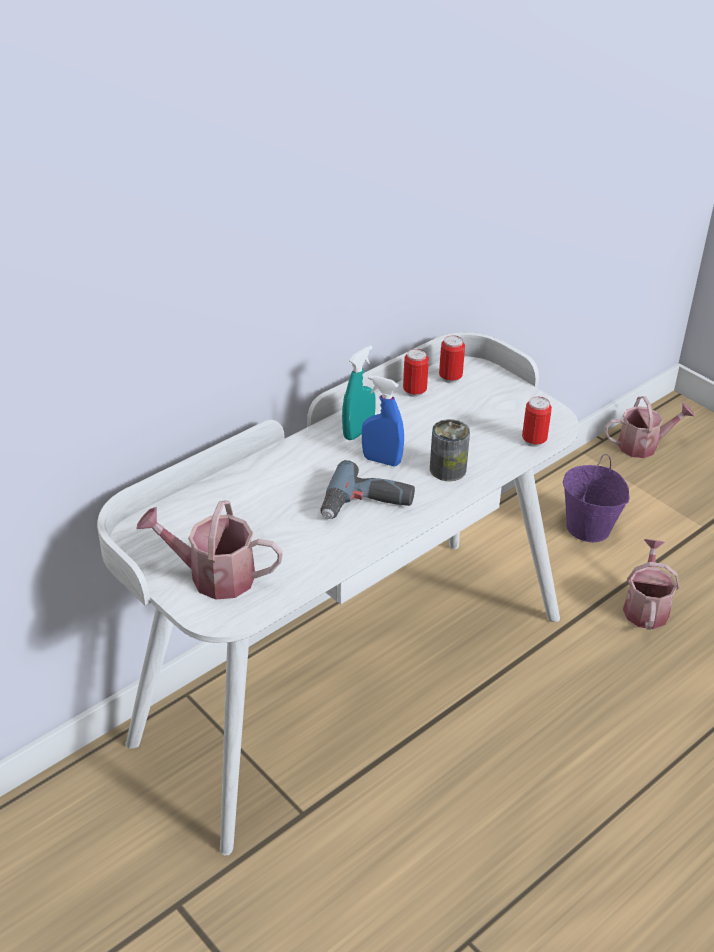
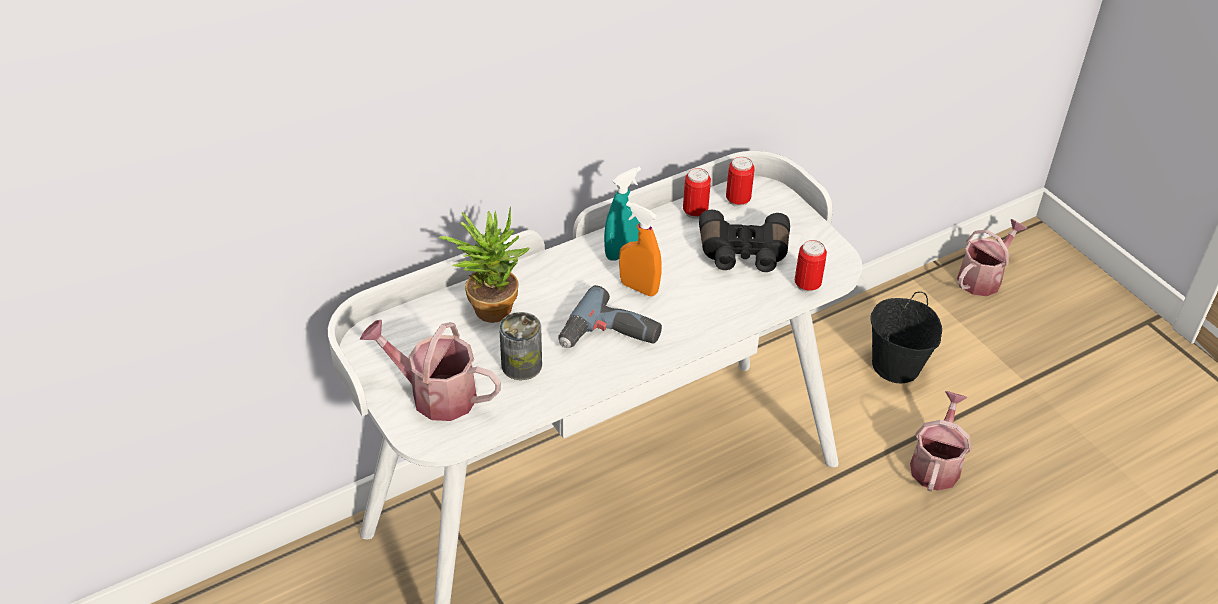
camera: 10 degrees right, 5 degrees up
(244, 491) = (489, 305): none -> potted plant
(381, 460) = (639, 288): blue spray bottle -> orange spray bottle
(448, 469) = (705, 307): can -> can (521, 365)
(468, 421) = (743, 254): none -> black binoculars
(589, 528) = (897, 366): purple bucket -> black bucket
(643, 445) = (983, 277): watering can -> watering can turned 45 degrees counterclockwise

